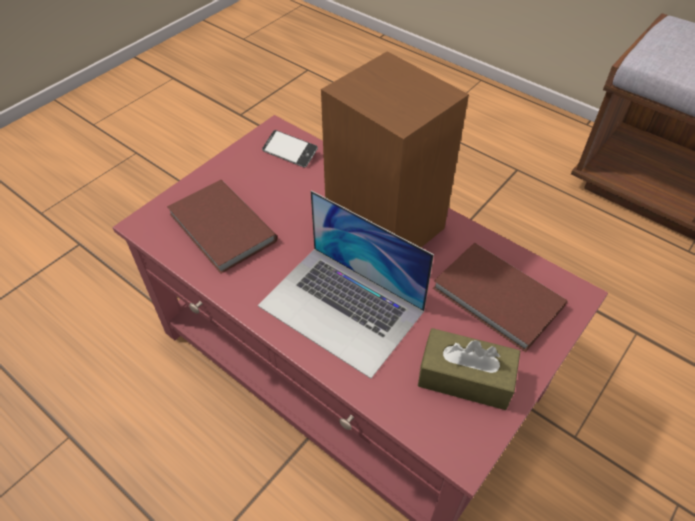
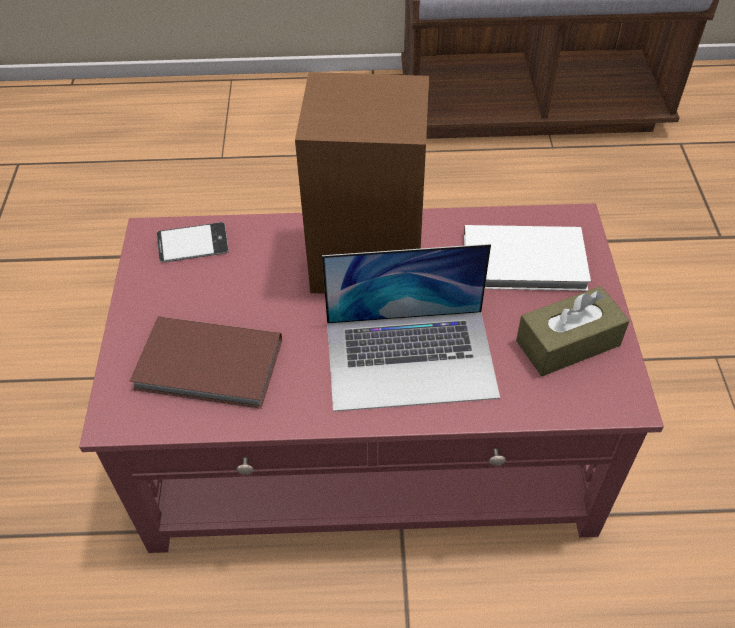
camera: 40 degrees left, 0 degrees up
(497, 300) = (526, 263): brown book -> white book

